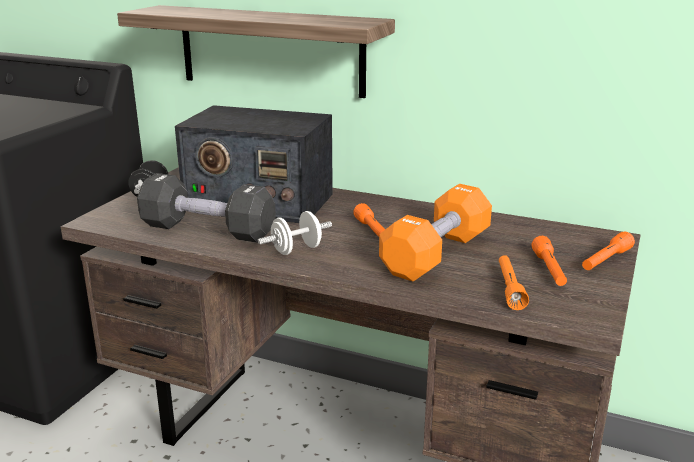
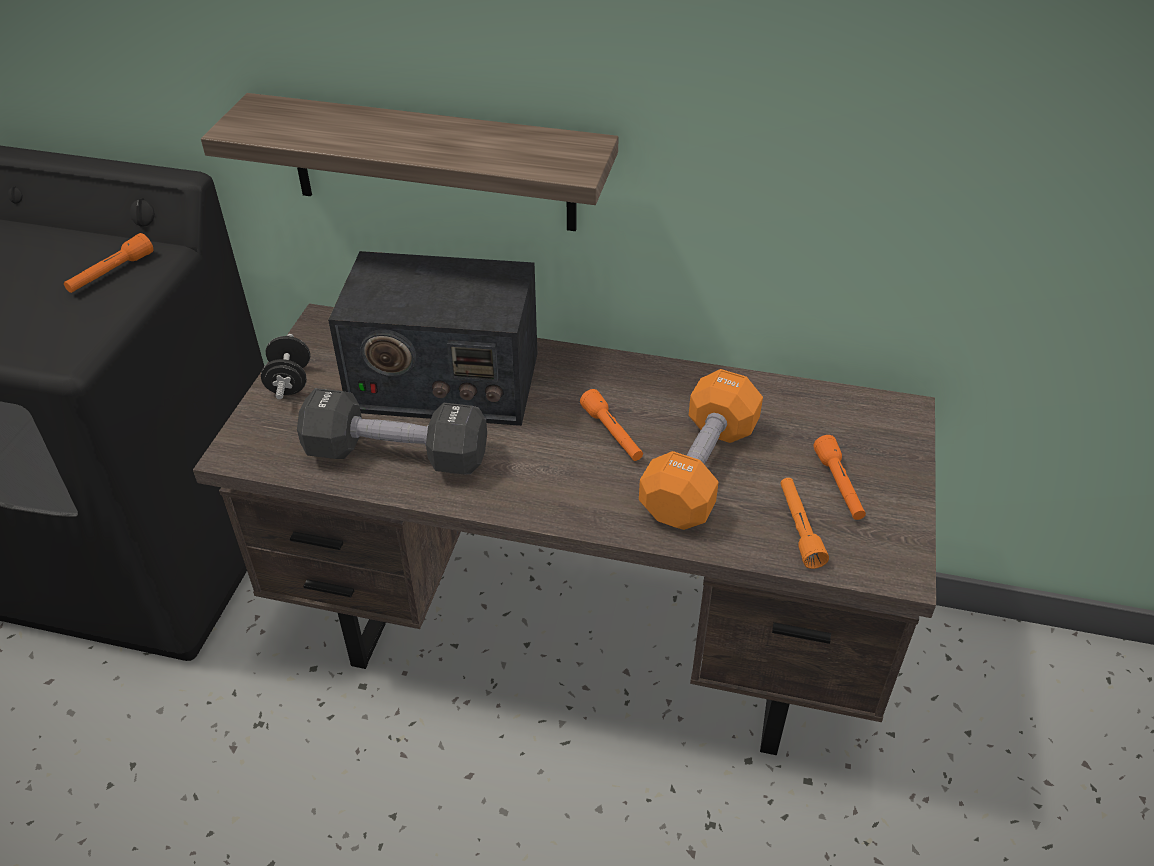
camera: 10 degrees left, 20 degrees up
(296, 250) = (525, 483): white dumbbell -> none
(605, 261) = (901, 458): orange flashlight -> orange flashlight (111, 273)

